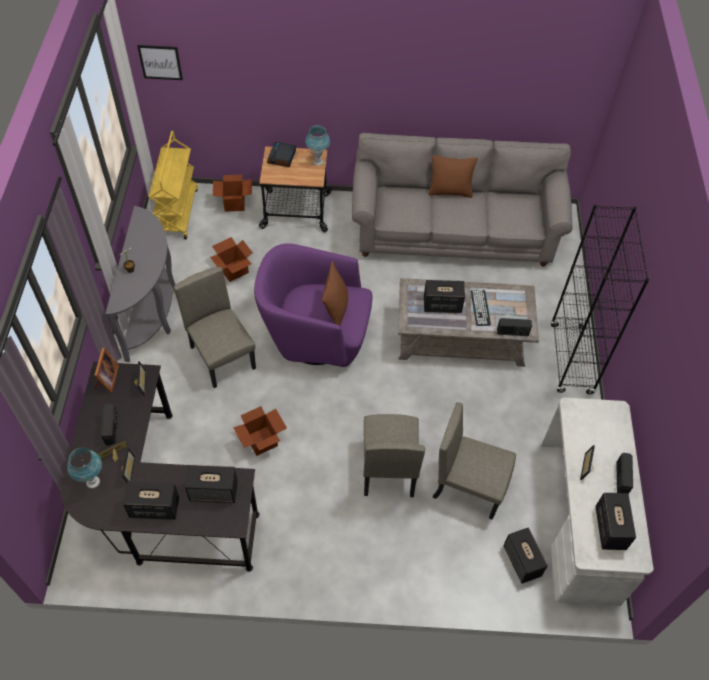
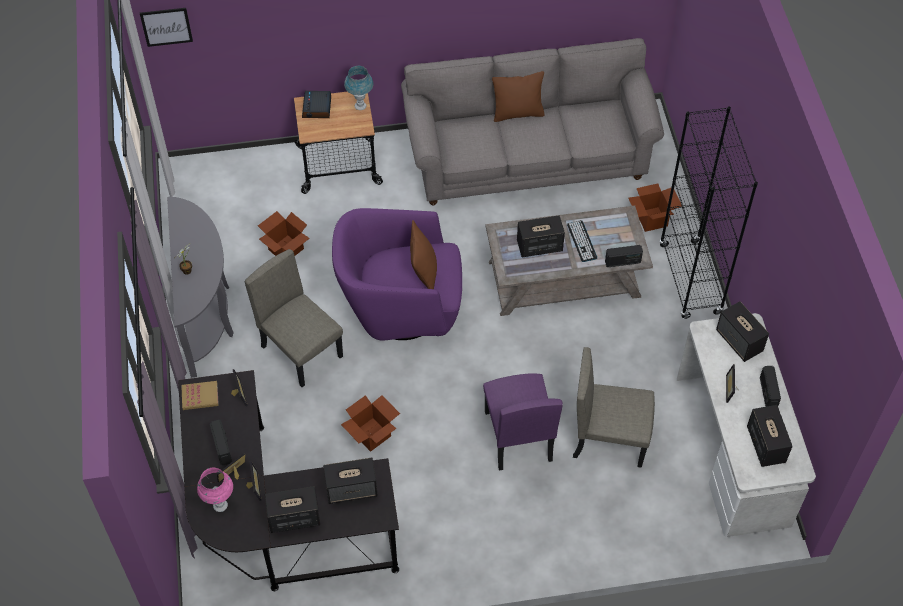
camera: 10 degrees left, 0 degrees up
(93, 482) = (220, 505): blue table lamp -> pink table lamp
(107, 379) = (200, 396): picture frame -> book
(177, 212) = (199, 192): yellow cart -> none
(234, 203) = (264, 169): cardboard box -> cardboard box (652, 219)
(388, 468) = (517, 436): beige chair -> purple chair
(522, 561) = (682, 504): speaker -> speaker (739, 341)

